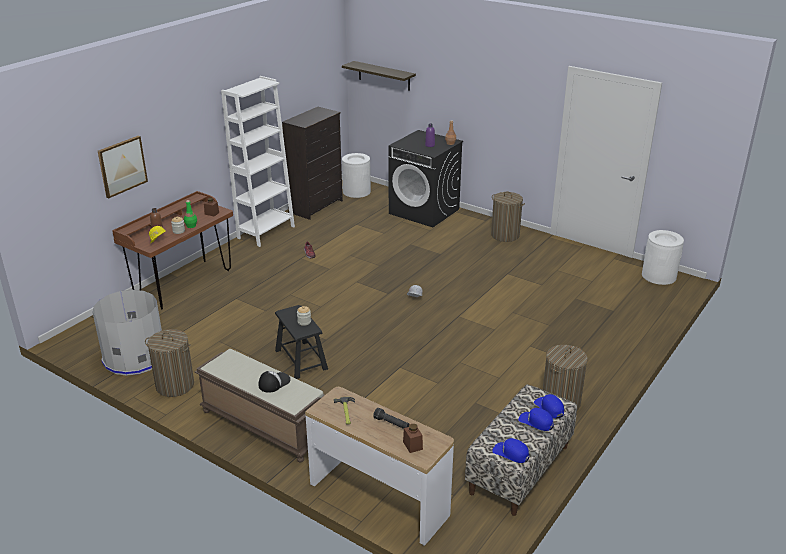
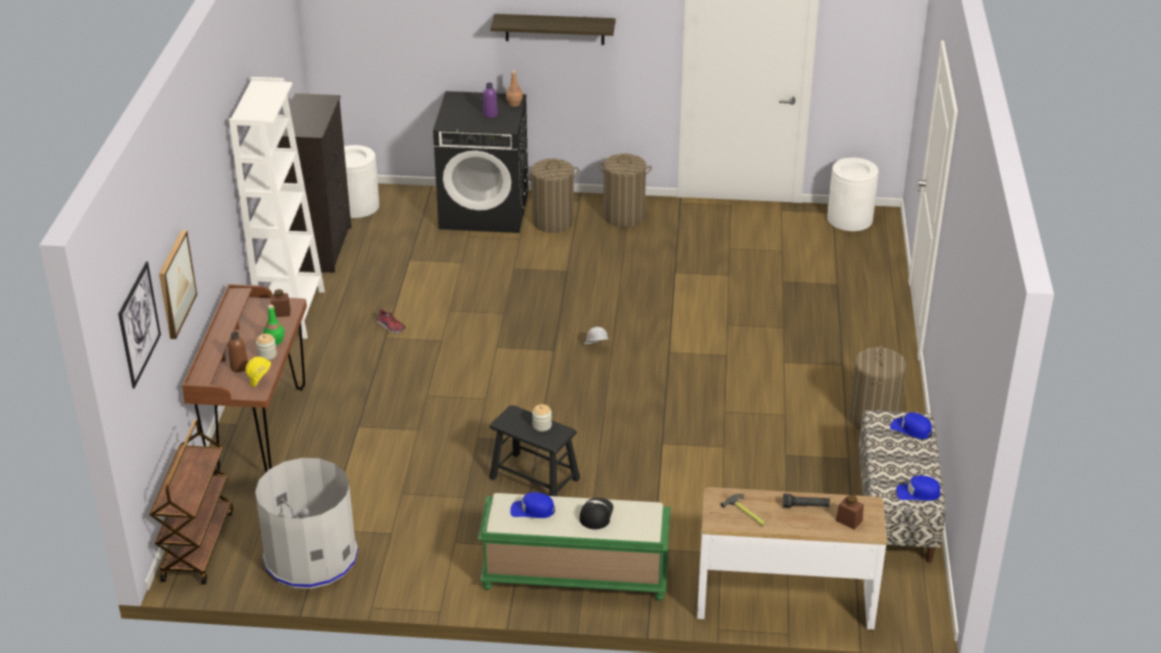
camera: 30 degrees left, 5 degrees up
(60, 172) = (139, 324): none -> picture
(88, 329) = (197, 545): none -> brown cart
(175, 385) = (409, 572): laundry basket -> laundry basket (552, 222)
(263, 425) = (574, 575): brown bench -> green bench
(384, 76) = (374, 20): shelf -> shelf (555, 29)
(536, 422) = (911, 450): blue cap -> blue cap (532, 510)

